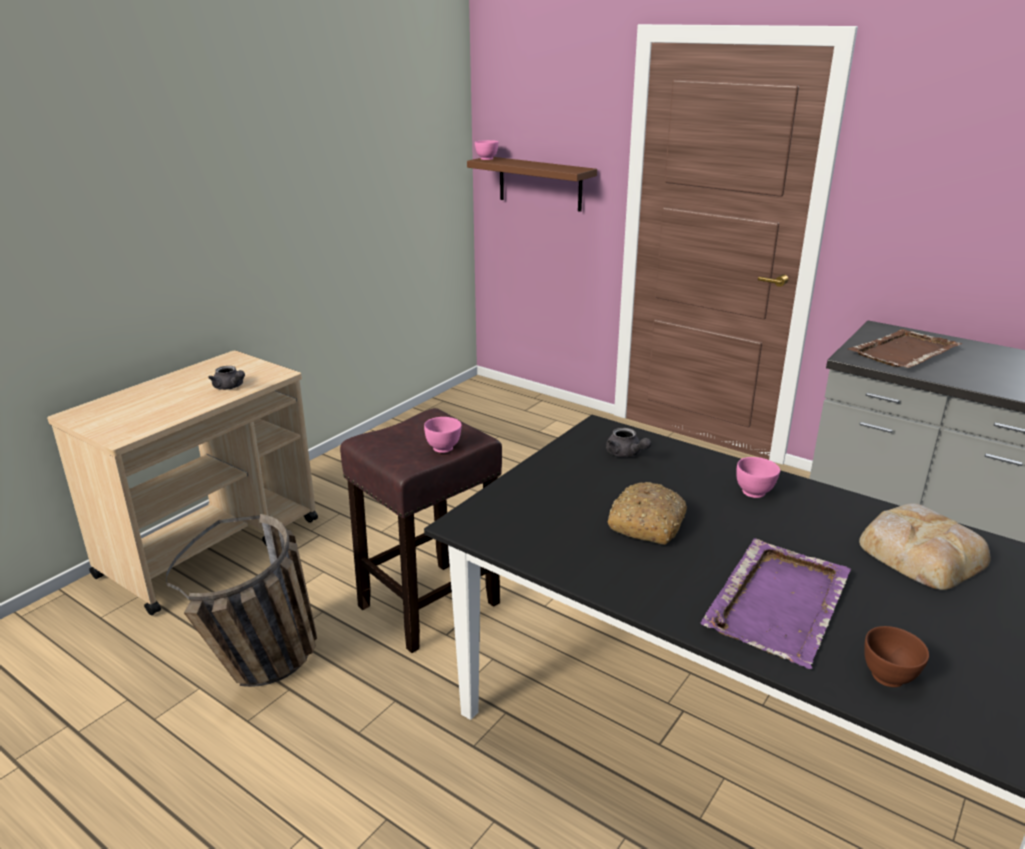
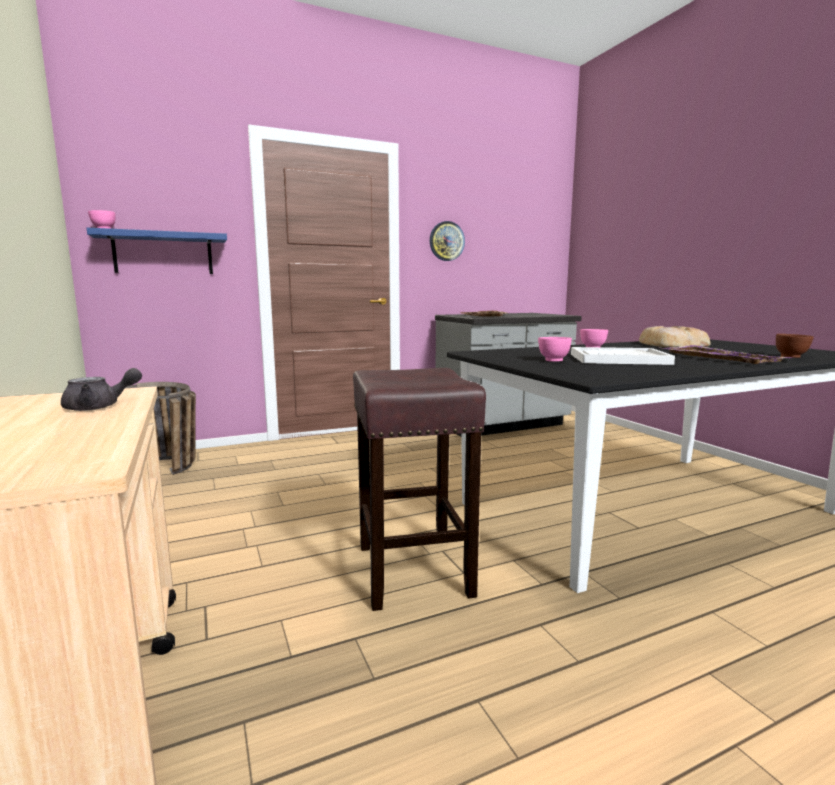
camera: 60 degrees left, 15 degrees down
(267, 670) = (428, 713): basket -> basket (175, 468)
(443, 448) = (441, 375): pink bowl -> pink bowl (553, 360)
(540, 183) = (163, 253): brown shelf -> blue shelf
(626, 454) = (519, 353): grey teapot -> none
(646, 523) = (618, 359): bread -> white tray
(924, 198) = (446, 241): none -> wall clock

